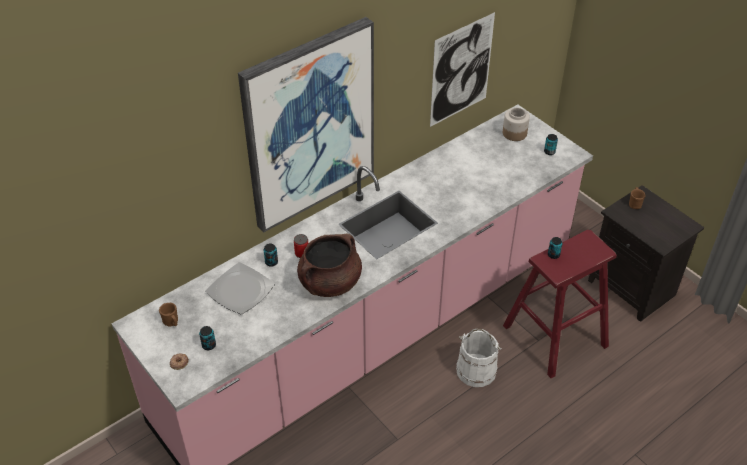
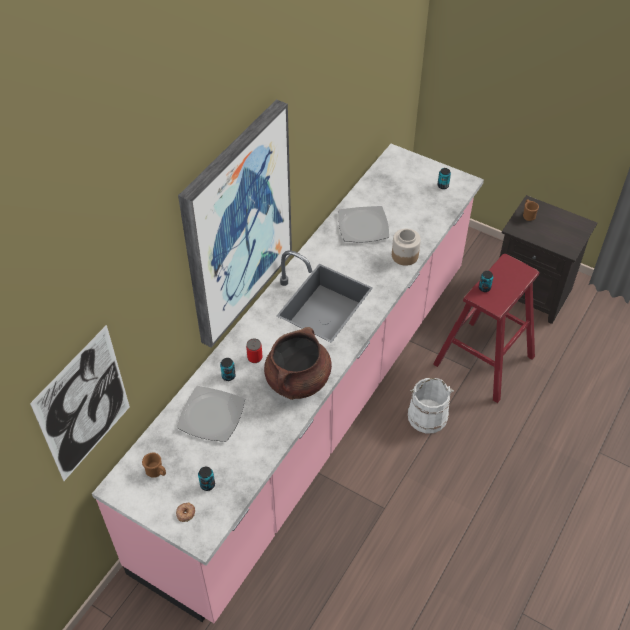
camera: 20 degrees left, 5 degrees up
(456, 168) = (363, 226): none -> plate
(461, 70) = (348, 126): picture -> picture (84, 405)
(514, 133) = (401, 175): jar -> jar (404, 256)

